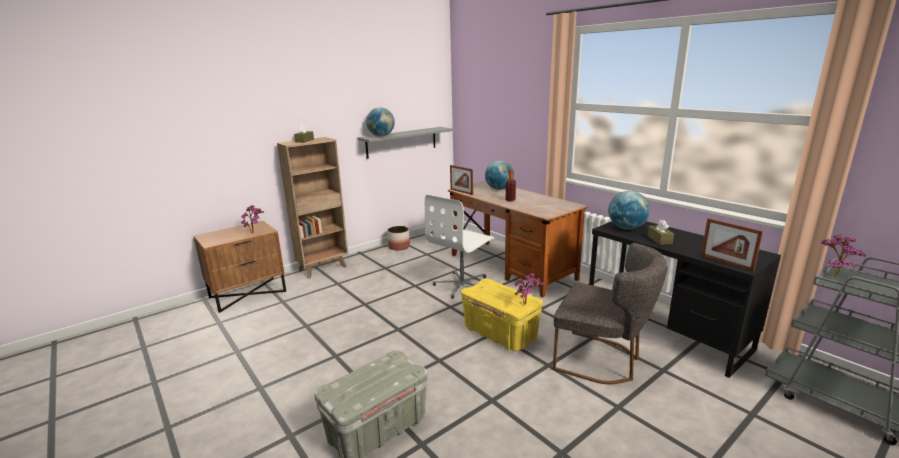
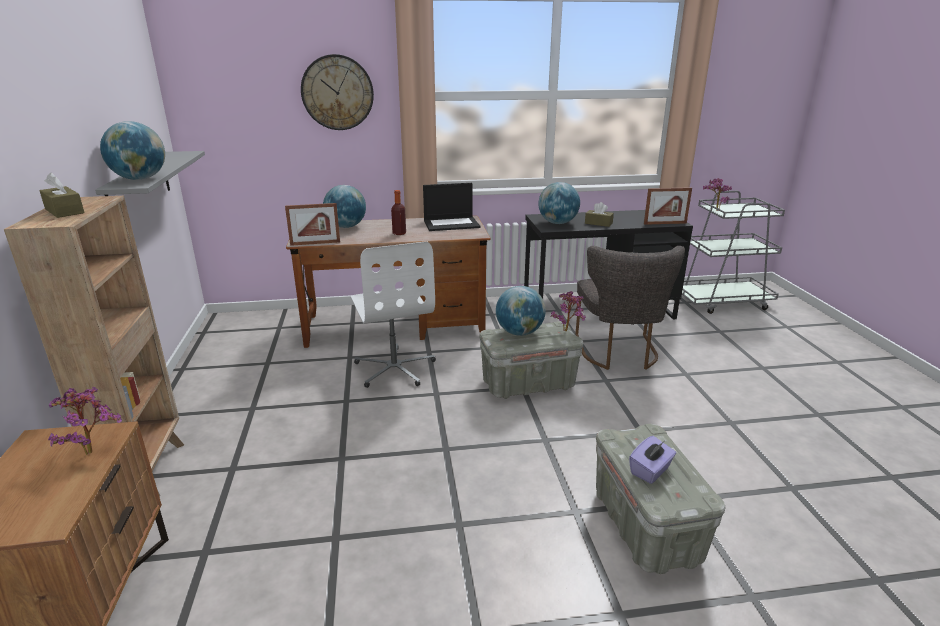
camera: 60 degrees left, 5 degrees up
(362, 379) = (650, 471): none -> purple tissue box
(399, 246) = (201, 375): planter -> none
(498, 290) = (519, 333): none -> globe
(500, 333) = (529, 384): yellow storage box -> grey storage box
(523, 100) = (337, 92): none -> wall clock
(554, 205) = (452, 224): none -> laptop
(602, 360) = (619, 353): grey chair -> grey chair turned 120 degrees clockwise

